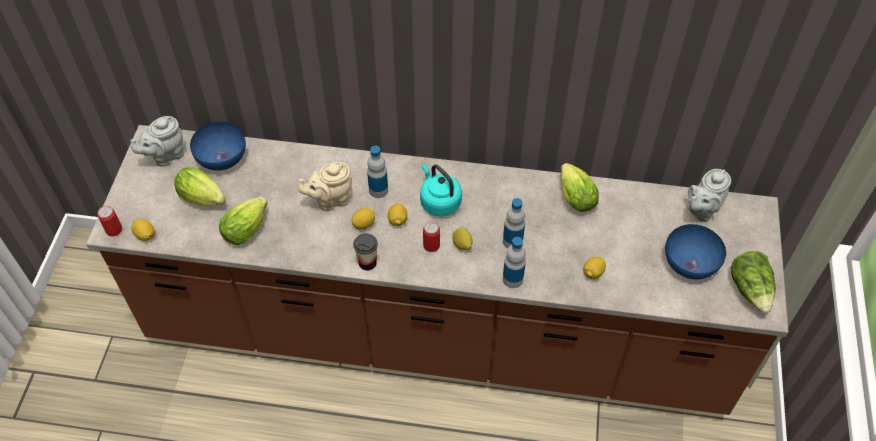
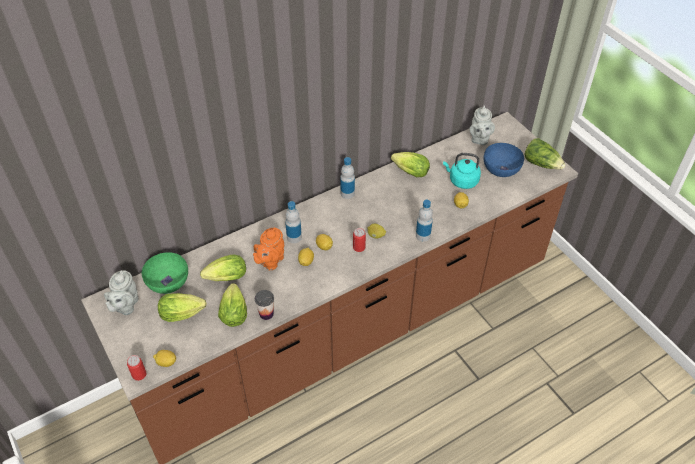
camera: 40 degrees left, 5 degrees down
(221, 158) = (168, 282): blue bowl -> green bowl
(272, 188) = (224, 278): none -> lettuce
(330, 200) = (270, 261): beige teapot -> orange teapot
(367, 263) = (332, 281): cup -> cup (266, 314)
(439, 202) = (337, 221): turquoise kettle -> turquoise kettle (462, 181)
(512, 241) = (401, 216): bottle -> bottle (347, 193)

